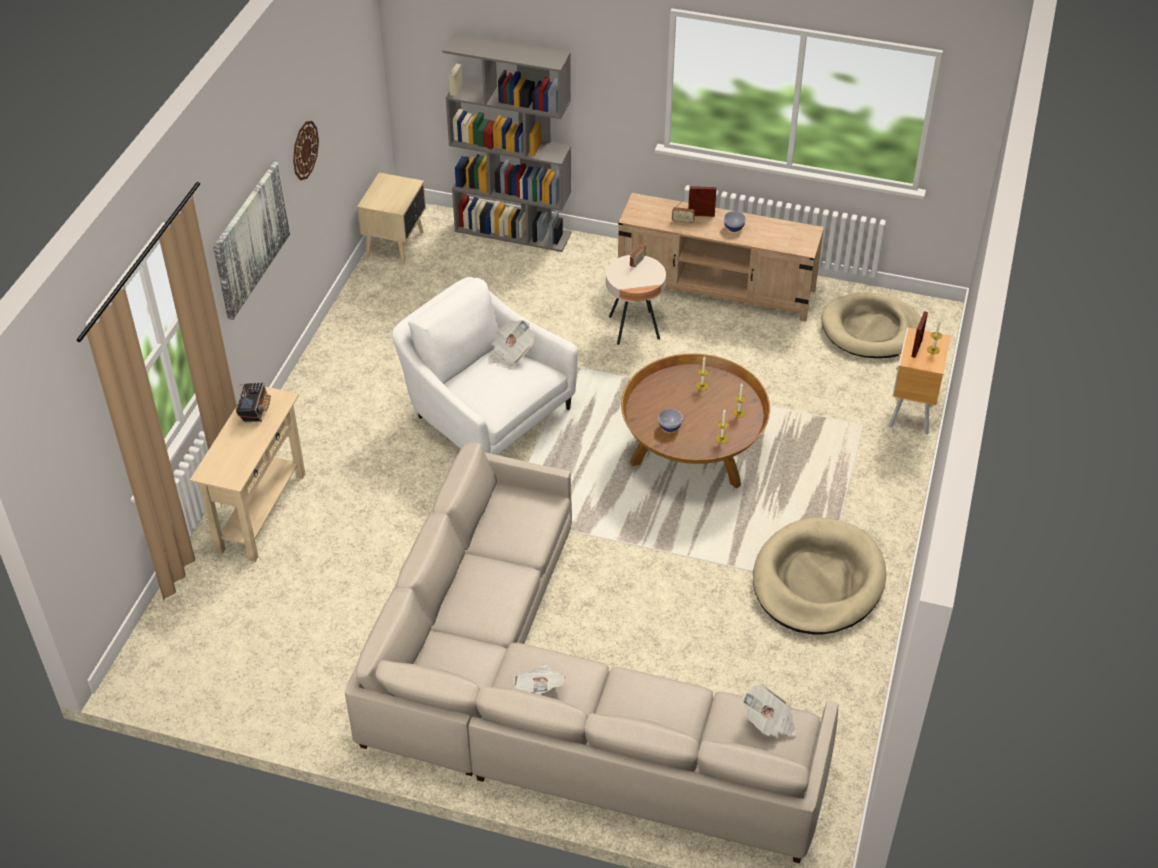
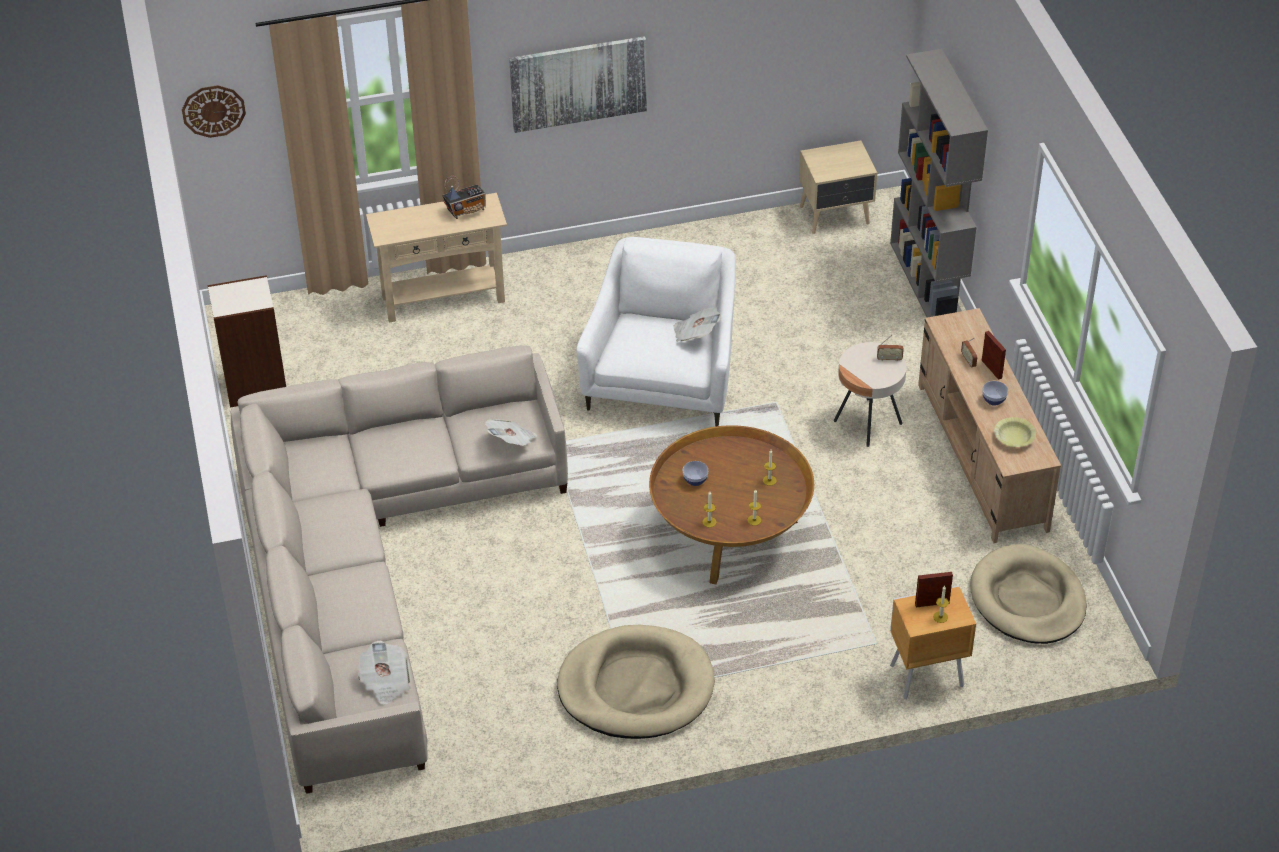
camera: 60 degrees right, 0 degrees up
(245, 695) = (254, 385): none -> bookcase
(304, 150) = (709, 52): wall clock -> wall clock (213, 110)
(539, 688) = (325, 523): newspaper -> newspaper (512, 441)
(779, 235) = (1014, 437): none -> yellow bowl

